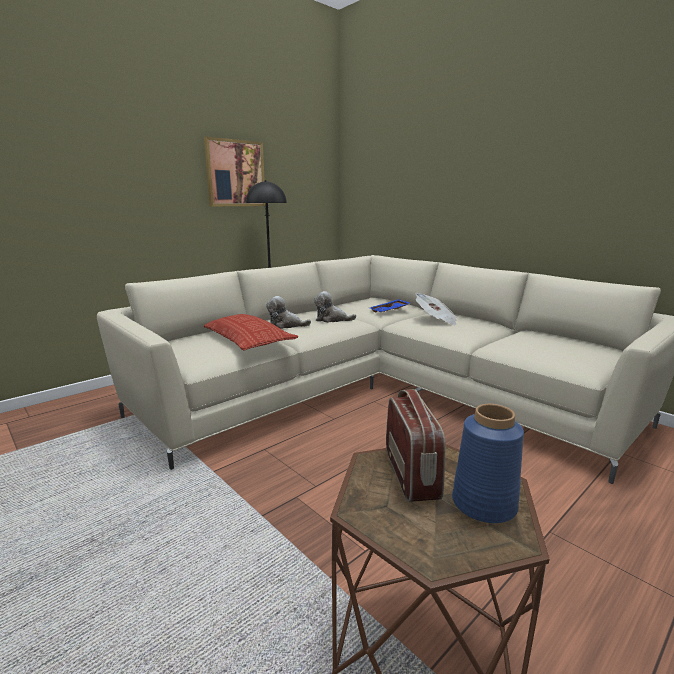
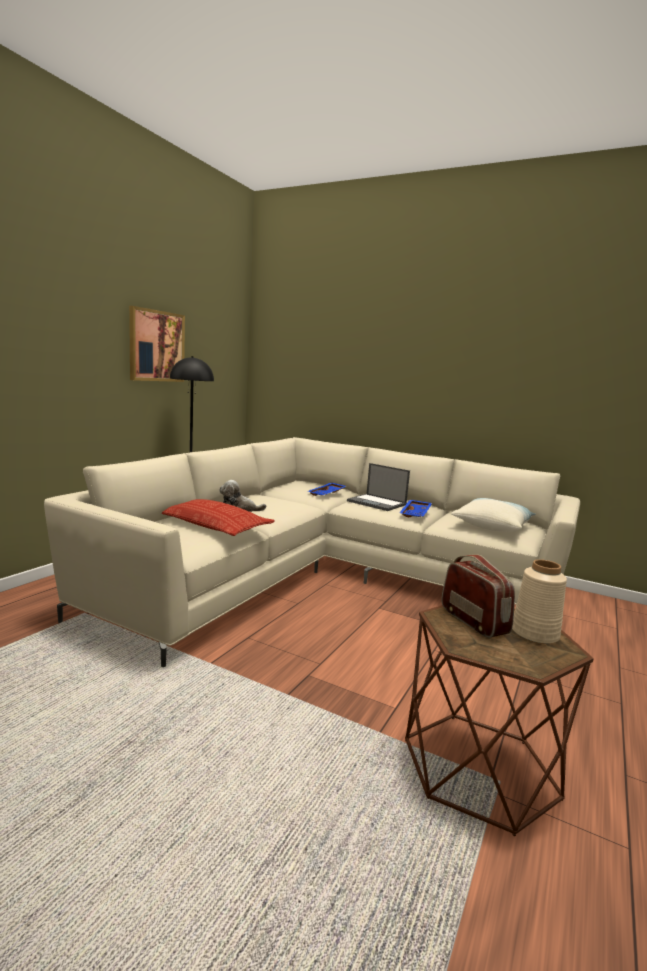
camera: 20 degrees left, 5 degrees down
(332, 319) = (280, 503): plush toy -> none
(436, 321) = (377, 503): newspaper -> laptop
(471, 333) = (416, 514): none -> blue tray
(485, 504) = (535, 634): blue vase -> beige vase
(557, 350) = (492, 526): none -> pillow

